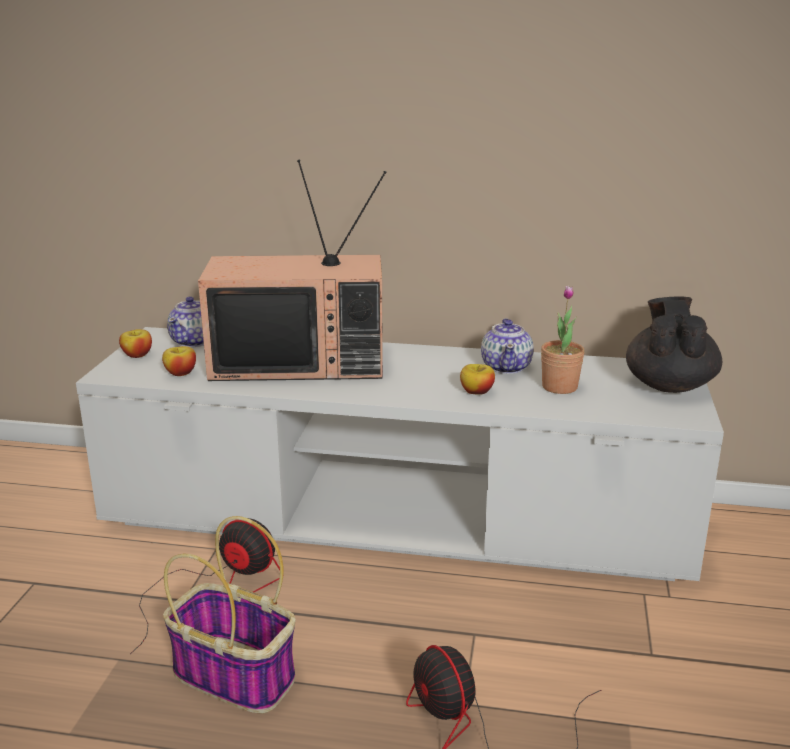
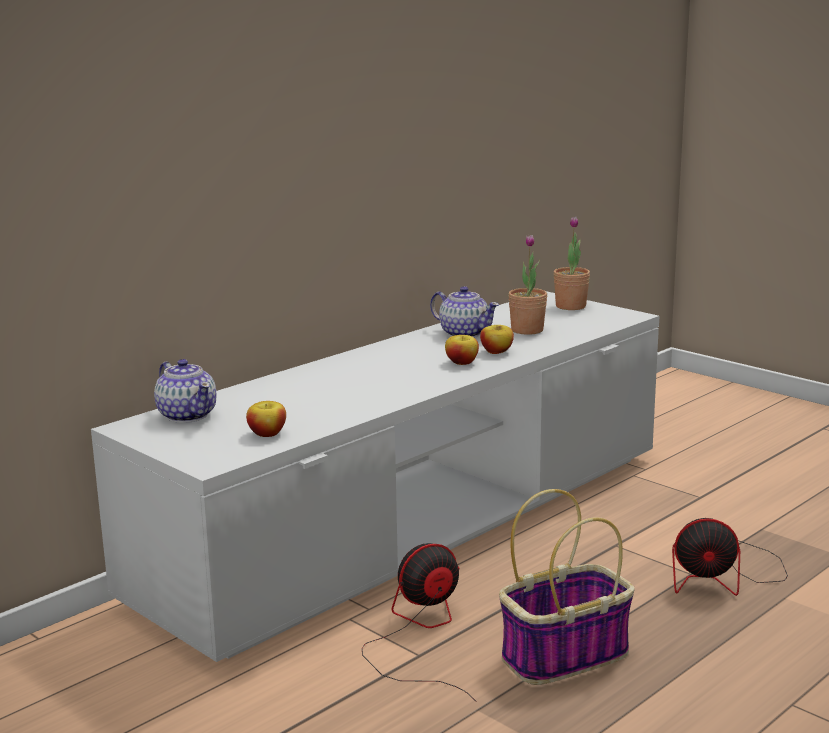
camera: 55 degrees left, 5 degrees down
(137, 355) = (177, 443): apple -> apple (462, 362)
(300, 362) = (329, 388): television -> none
(669, 385) = (570, 306): black teapot -> potted plant

